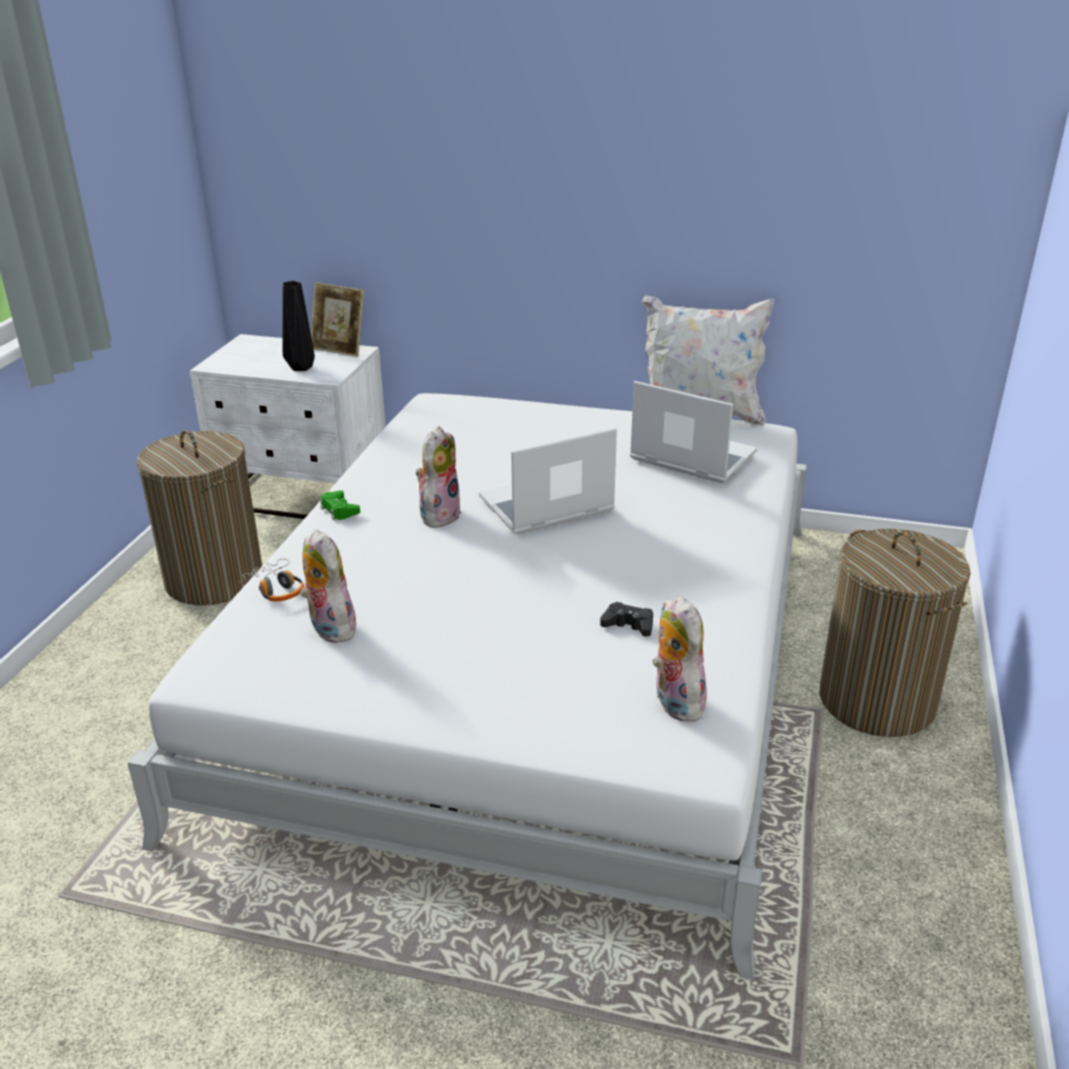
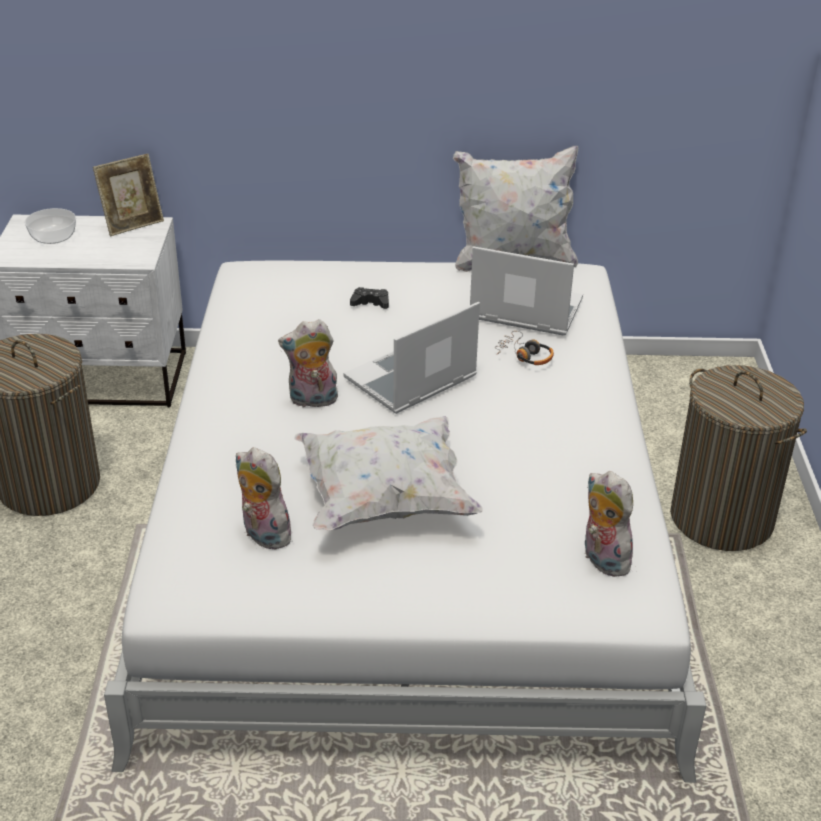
camera: 15 degrees left, 5 degrees up
(263, 353) = (52, 237): none -> bowl
(275, 588) = (190, 501): headphones -> headphones (524, 355)
(301, 368) = (104, 252): black vase -> none
(339, 349) = (133, 224): picture frame -> picture frame turned 45 degrees counterclockwise
(339, 510) = (210, 408): green game controller -> none
(439, 514) = (312, 401): plush toy -> plush toy turned 105 degrees counterclockwise
(466, 612) = (384, 500): none -> white pillow
(628, 625) = (534, 492): black game controller -> black game controller (370, 303)

